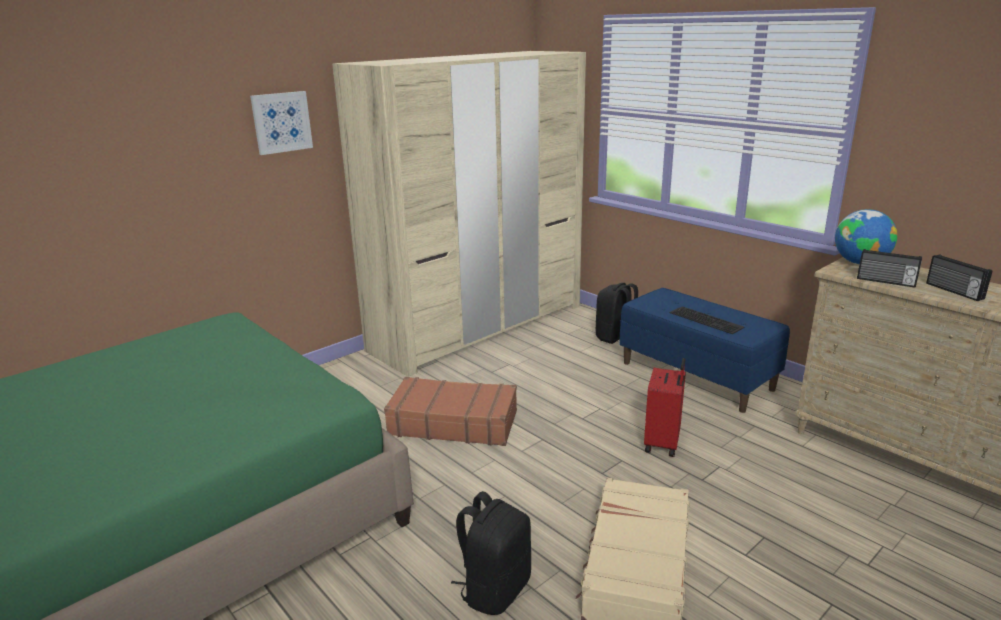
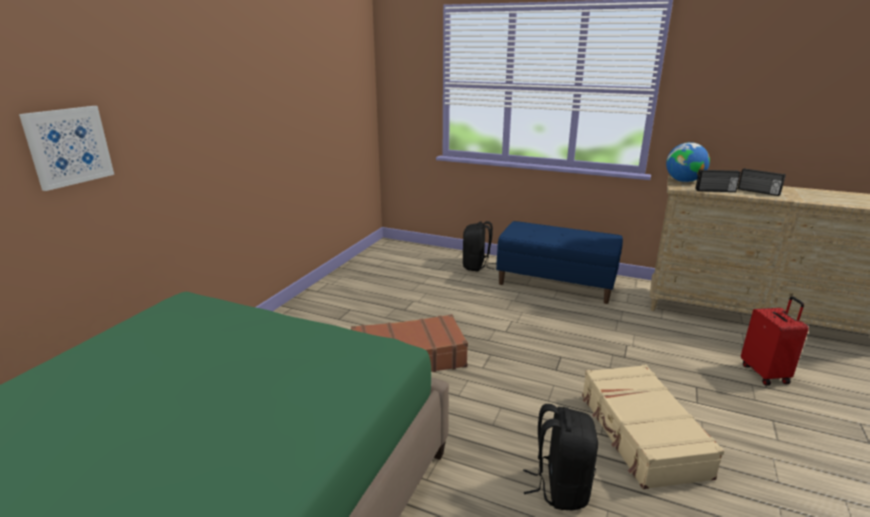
camera: 25 degrees left, 0 degrees up
(281, 122) = (194, 92): picture -> picture (68, 146)
(479, 327) = (363, 276): beige wardrobe -> none
(663, 443) = (577, 337): red suitcase -> red suitcase (765, 373)
(707, 320) = (568, 239): keyboard -> none

